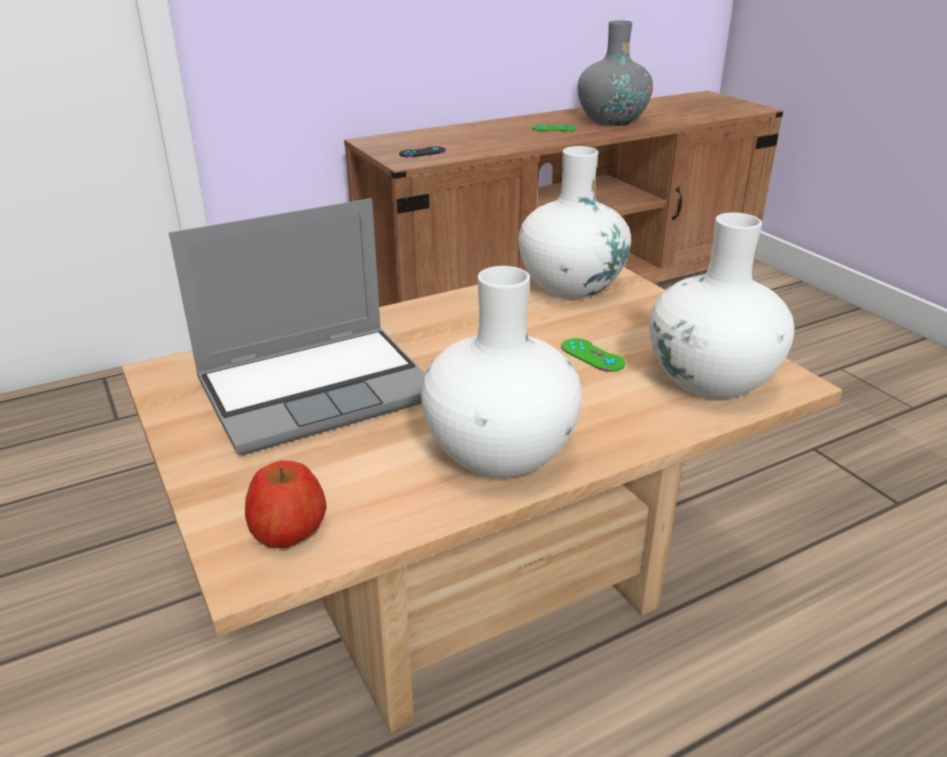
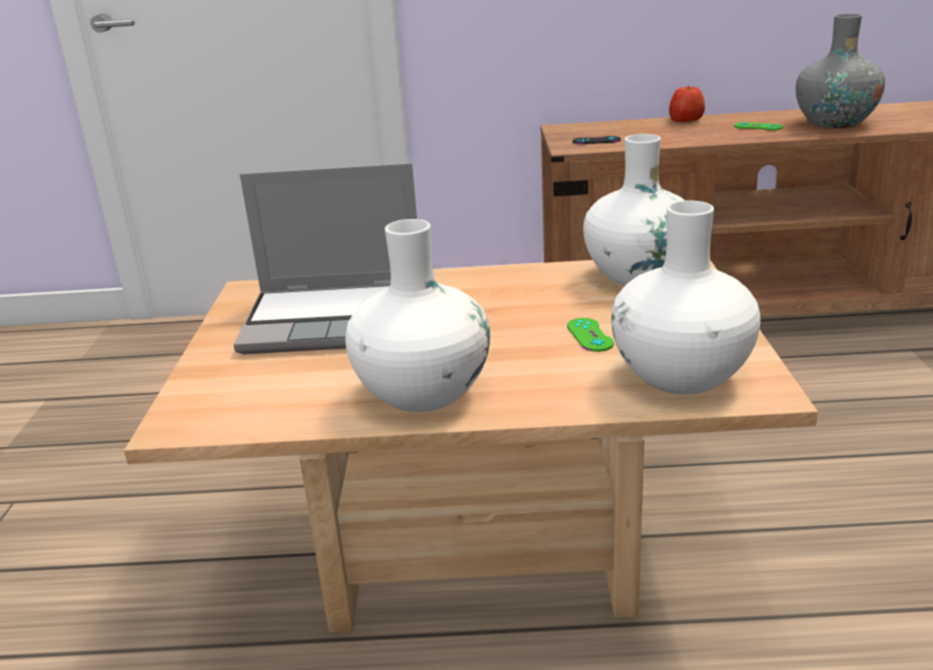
camera: 30 degrees right, 5 degrees down
(288, 530) = (220, 408): apple -> apple (685, 120)

